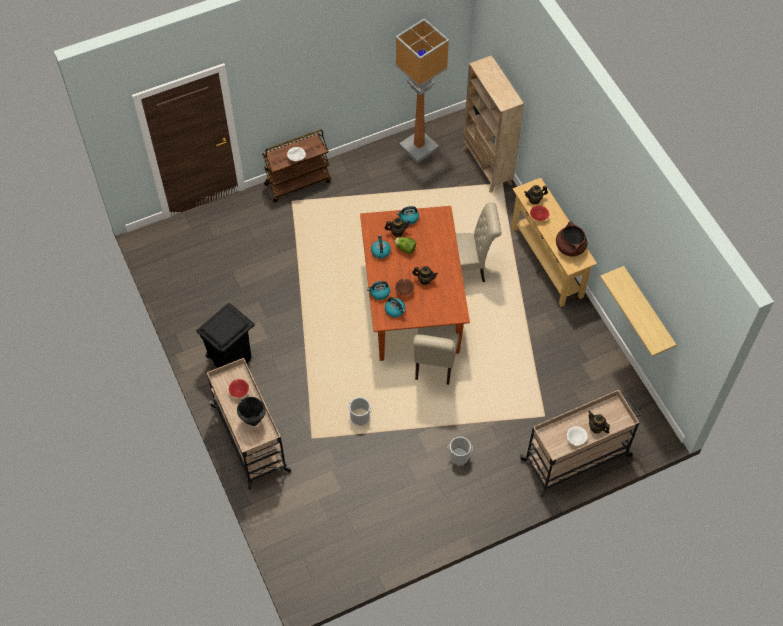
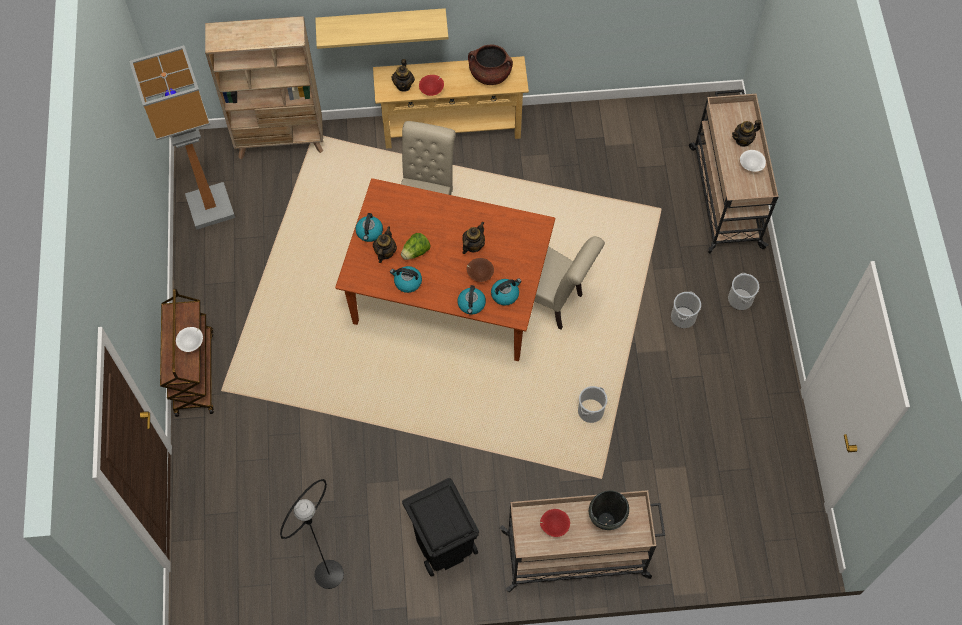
camera: 70 degrees left, 5 degrees up
(190, 301) = (329, 574): none -> black floor lamp
(491, 491) = (740, 299): none -> bucket
(647, 310) = (636, 19): shelf -> shelf (381, 22)

